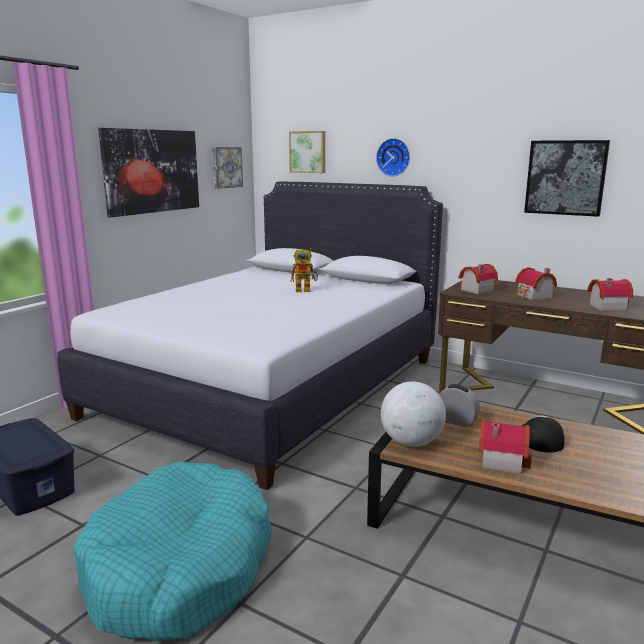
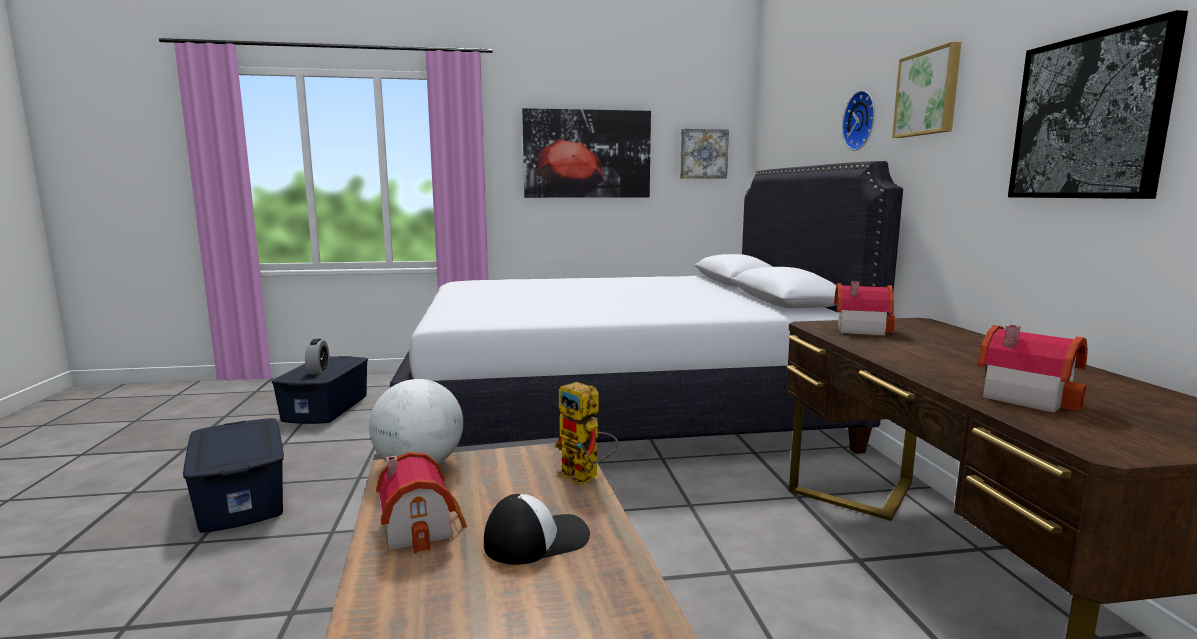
camera: 50 degrees right, 5 degrees down
(180, 567) = (242, 497): turquoise dog bed -> blue storage box
(306, 290) = (669, 297): toy robot -> toy robot (586, 477)
(308, 152) = (791, 128): picture -> picture (928, 93)
(455, 421) = (518, 473): alarm clock -> alarm clock (318, 371)
(533, 296) = (927, 353): toy house -> none

